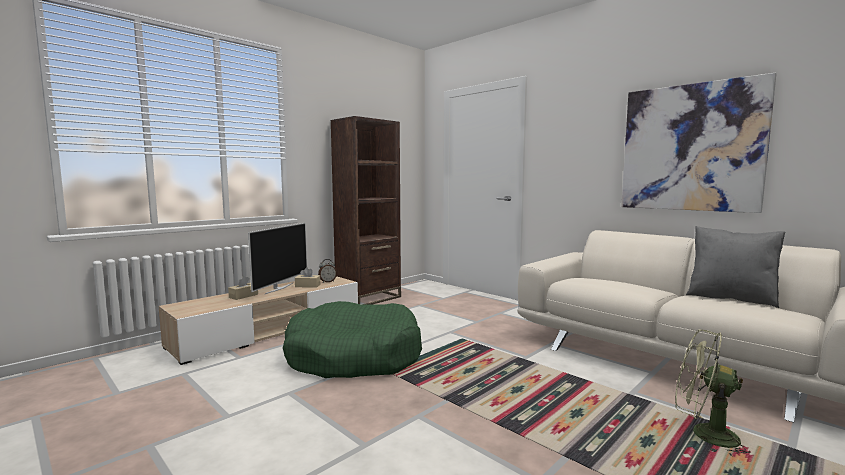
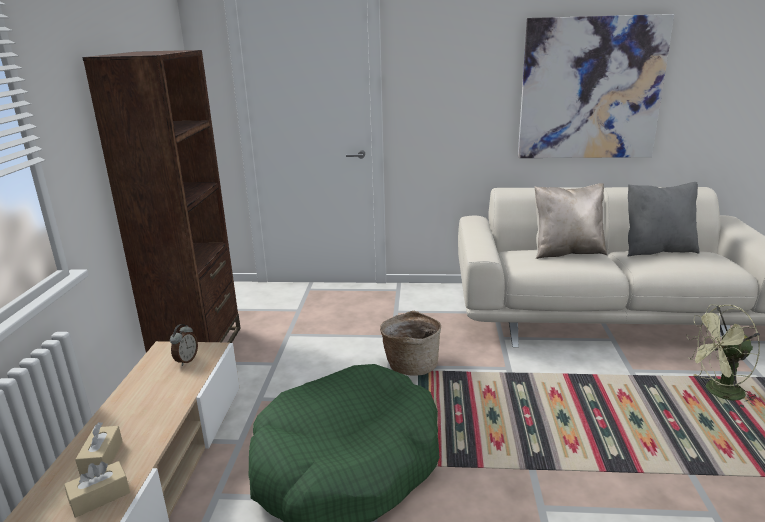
camera: 40 degrees left, 15 degrees up
(278, 288) = (131, 410): television -> none
(307, 286) = (171, 383): beige tissue box -> beige tissue box (100, 497)
(462, 335) = (410, 365): none -> basket
(627, 282) = (566, 252): none -> beige pillow

